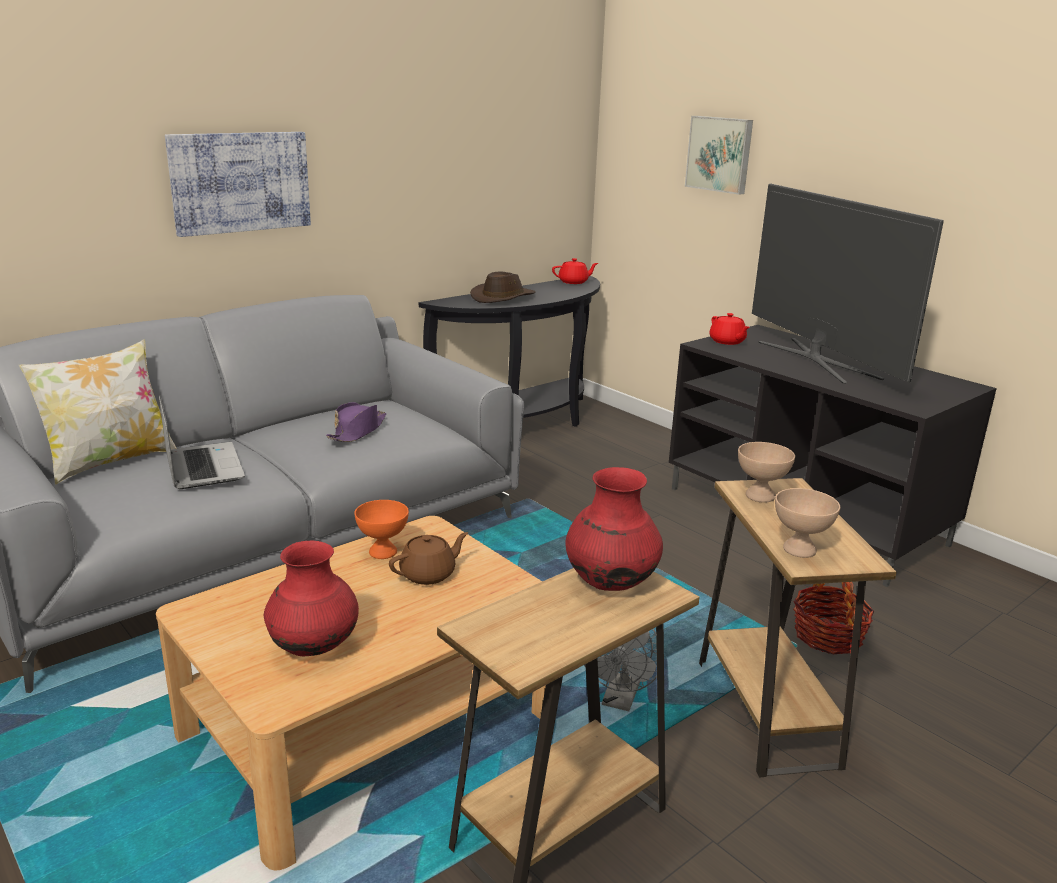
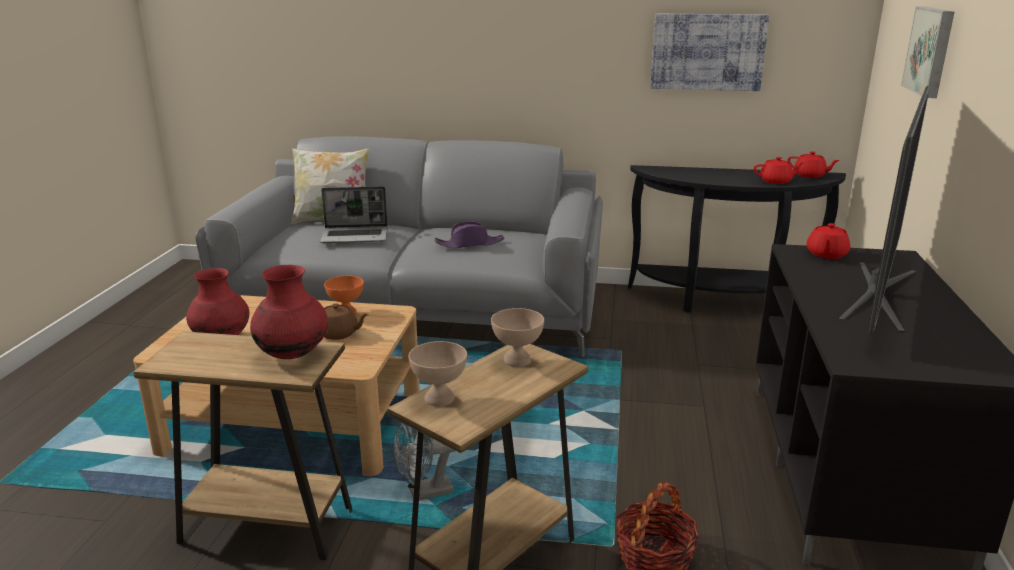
camera: 50 degrees right, 0 degrees up
(202, 467) = (356, 236): laptop -> laptop turned 60 degrees clockwise
(240, 182) = (482, 49): picture -> picture (707, 52)
(503, 297) = (706, 174): brown hat -> none
(566, 292) = (776, 181): none -> red teapot

